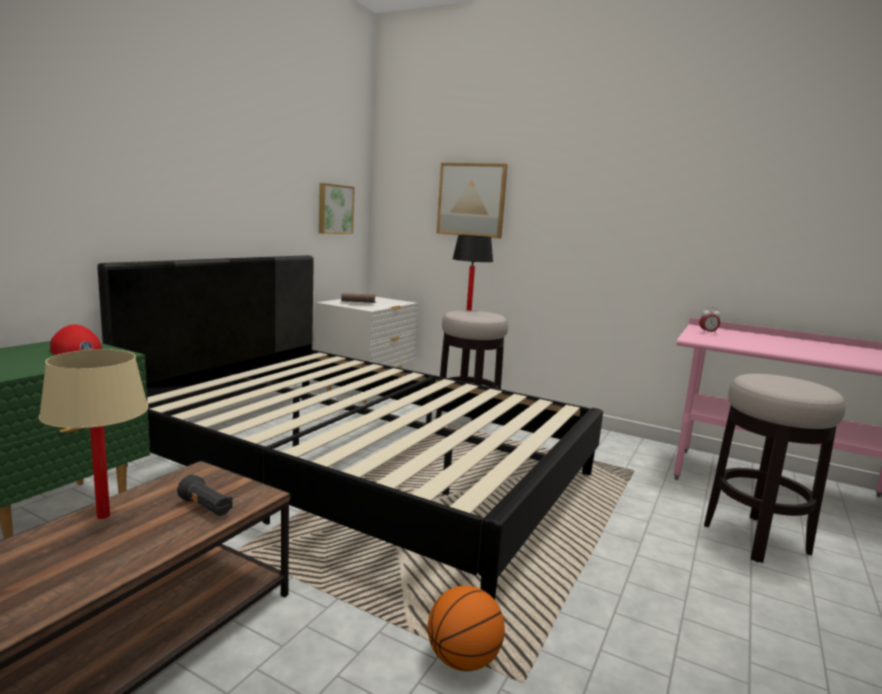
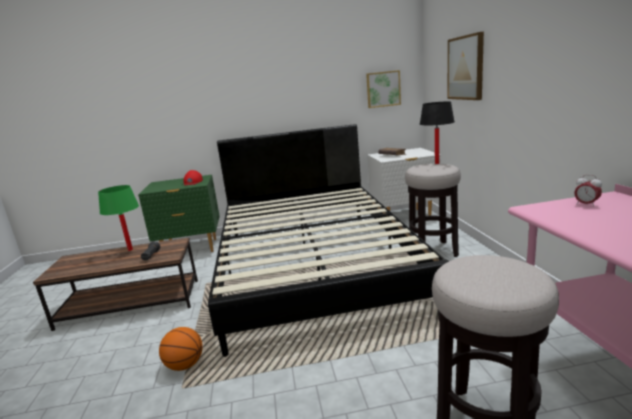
camera: 55 degrees right, 5 degrees up
(103, 516) = (130, 250): beige table lamp -> green table lamp

